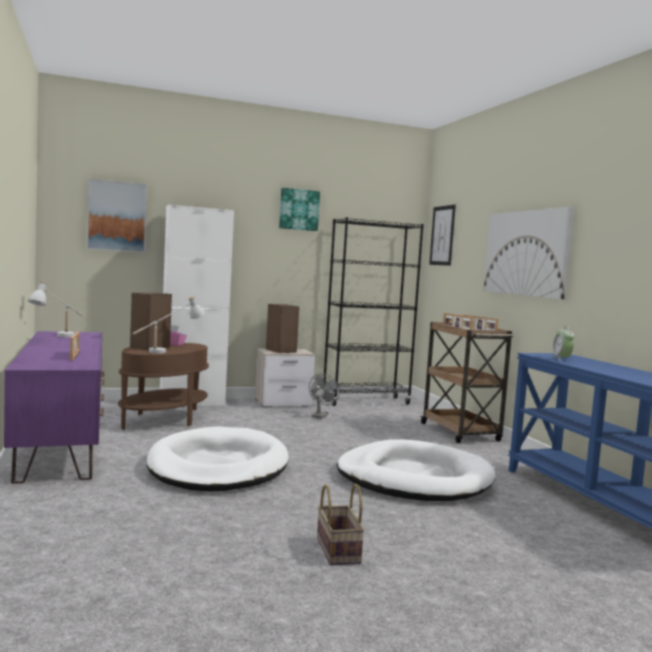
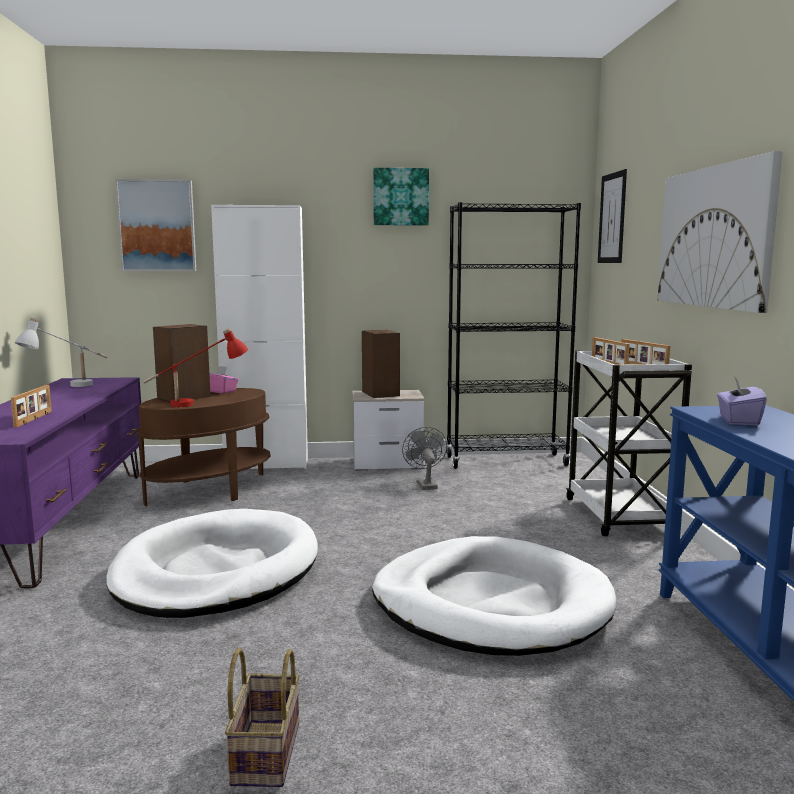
camera: 15 degrees right, 5 degrees up
(168, 351) = (199, 403): white table lamp -> red table lamp
(320, 415) = (425, 484): grey fan -> grey fan turned 45 degrees counterclockwise
(461, 432) = (620, 517): brown cart -> white cart
(561, 359) = (738, 420): alarm clock -> purple tissue box

